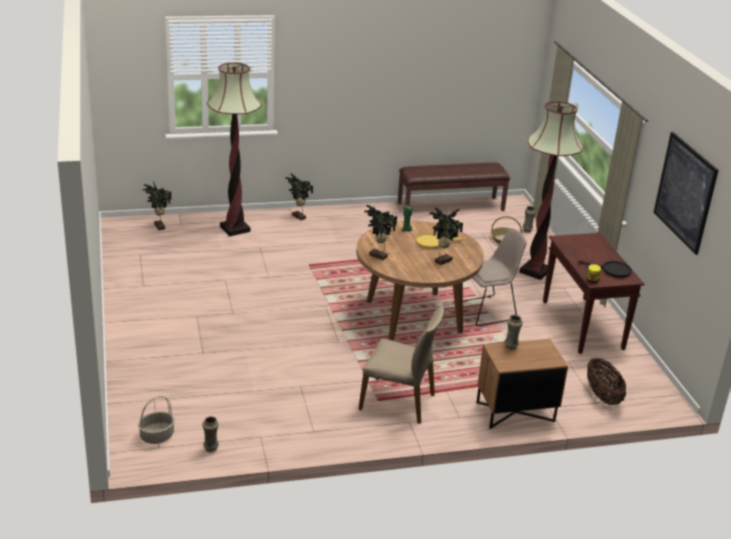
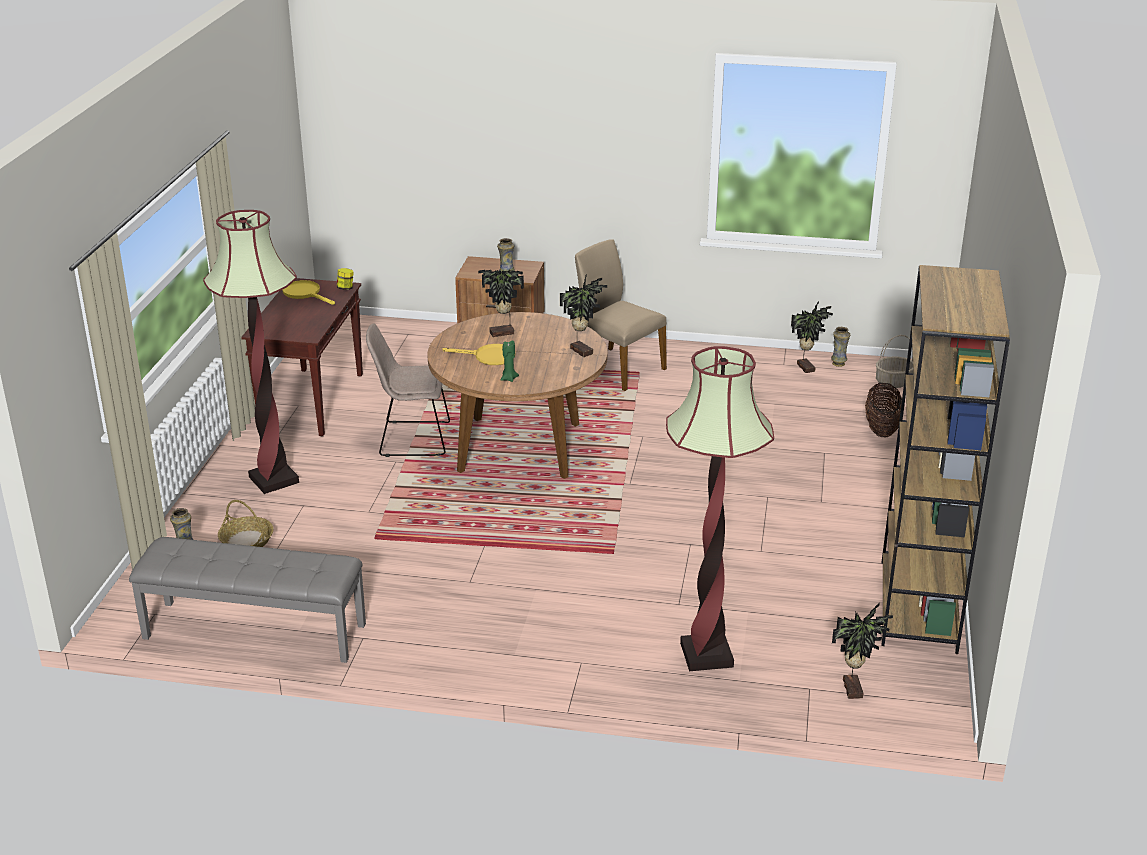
camera: 155 degrees left, 0 degrees up
(128, 266) = (919, 606): none -> brown bookcase
(298, 217) = (570, 661): potted plant -> potted plant (807, 367)
(451, 206) = (253, 632): brown bench -> grey bench
(602, 396) = (392, 337): basket -> basket (881, 429)
(611, 270) = (305, 294): black frying pan -> yellow frying pan
(685, 192) = (256, 151): picture -> none

